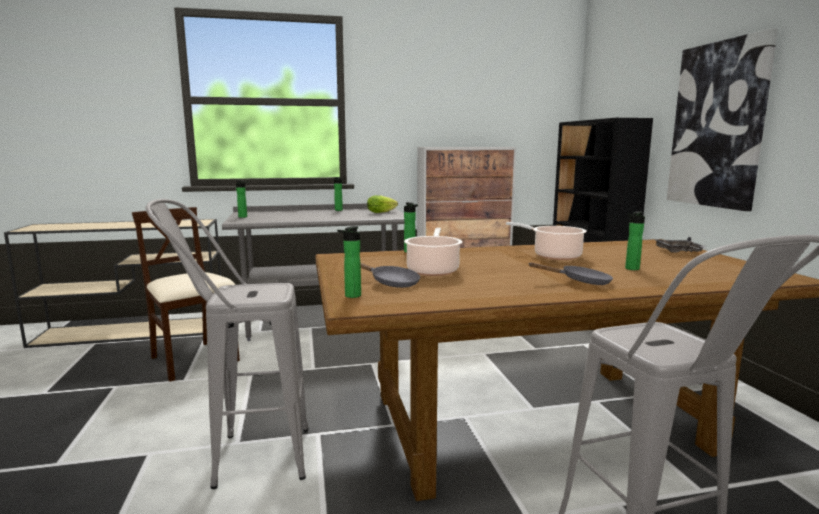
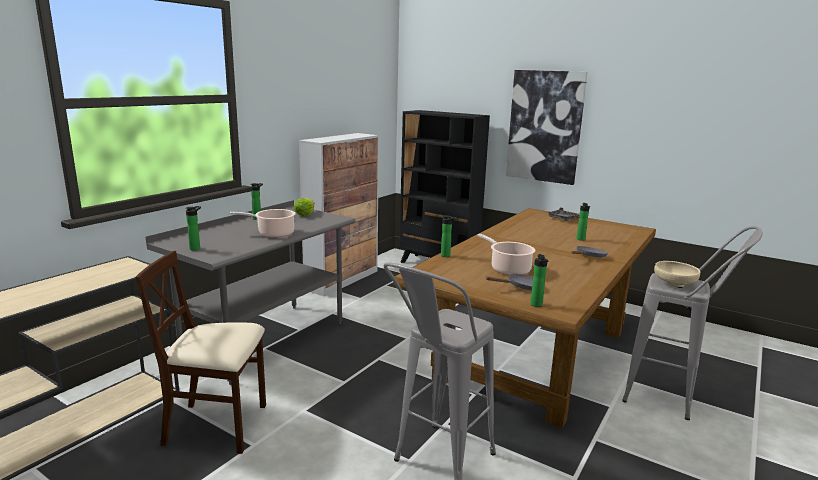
camera: 45 degrees left, 5 degrees up
(554, 256) = (525, 237): cooking pot -> cooking pot (273, 233)
(651, 338) = (674, 283): none -> beige bowl

